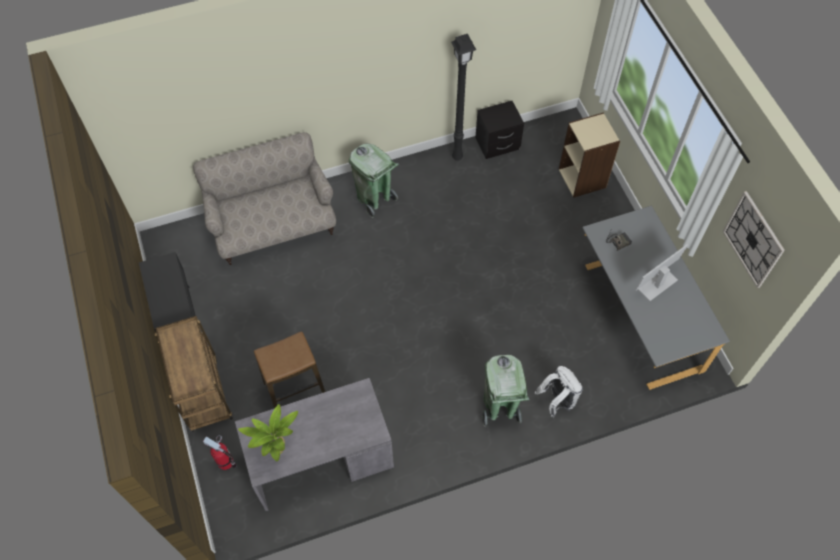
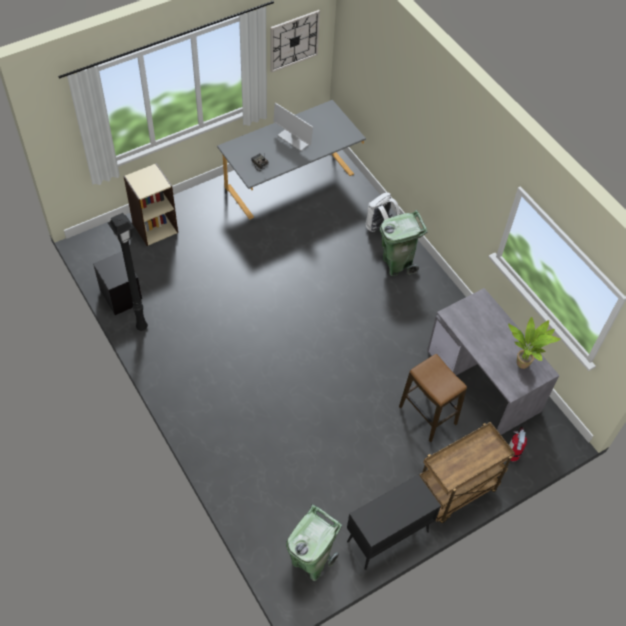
camera: 105 degrees left, 5 degrees down
(273, 226) = (255, 477): beige sofa -> none
(374, 199) = (205, 390): green trash can -> green trash can (311, 561)

